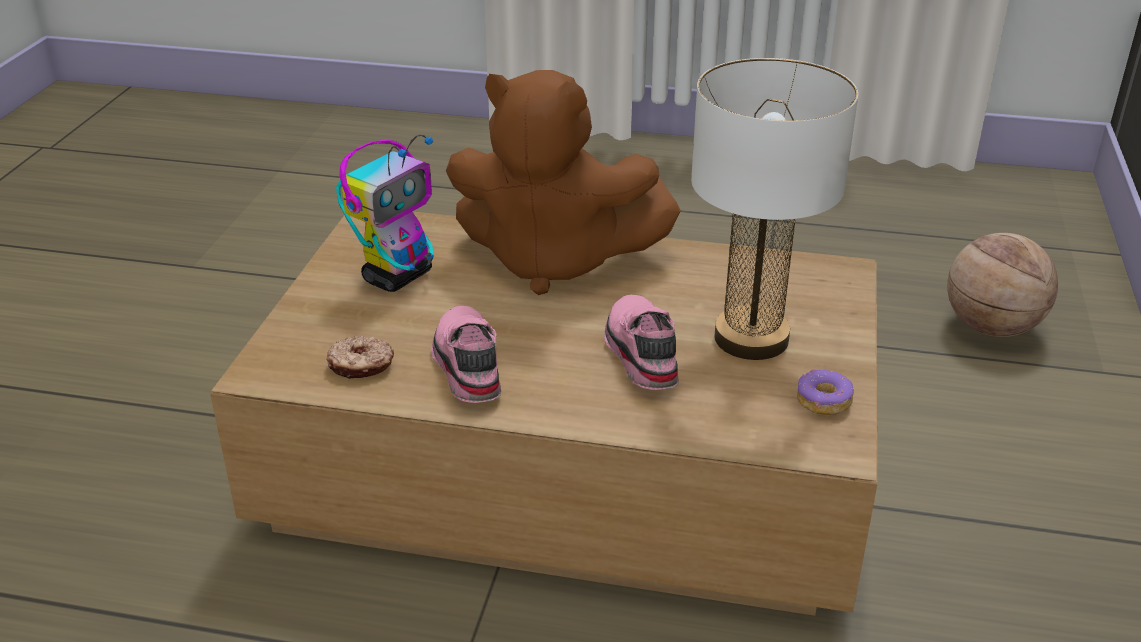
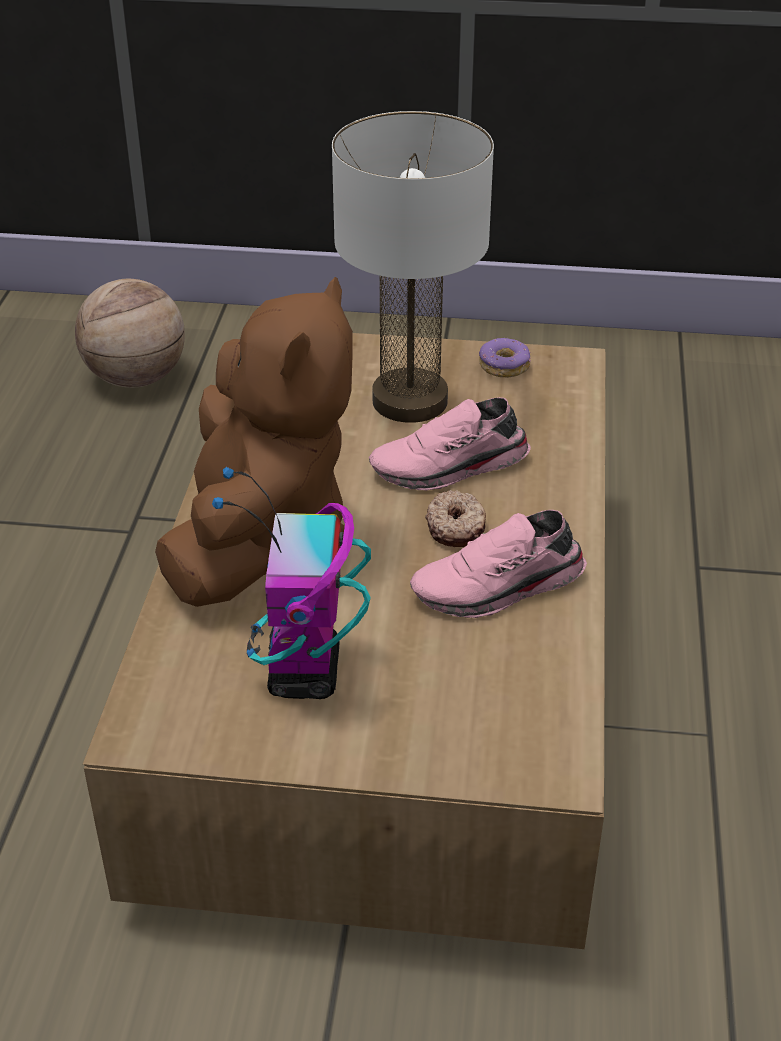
camera: 95 degrees left, 5 degrees up
(361, 366) = (518, 676): donut -> donut (456, 527)
(398, 276) = (304, 674): toy robot -> toy robot turned 120 degrees counterclockwise

